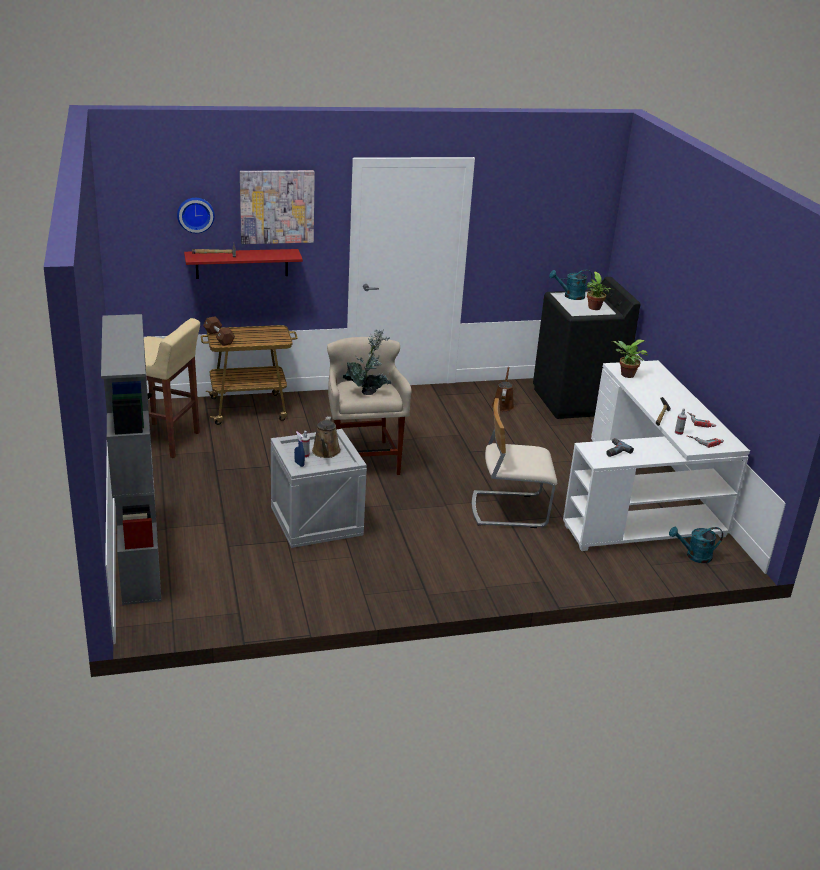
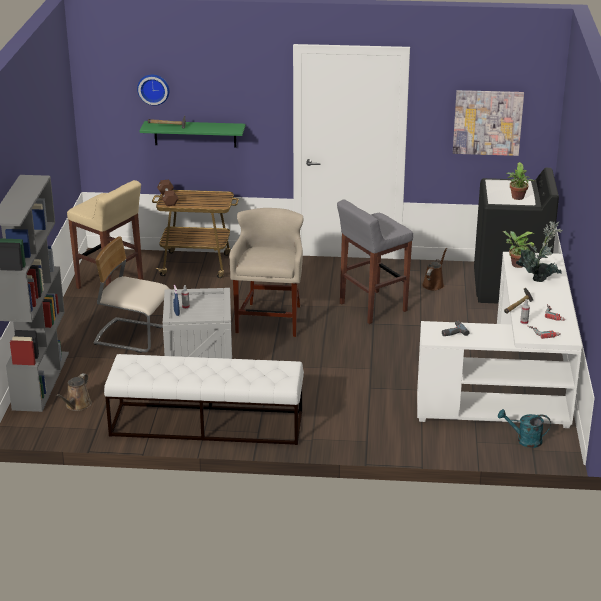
camera: 20 degrees right, 0 degrees up
(242, 263) = (195, 134): red shelf -> green shelf
(277, 206) = (225, 85): picture -> picture (487, 122)
(326, 452) = (205, 306): brown watering can -> brown watering can (77, 405)
(361, 587) = (206, 424): none -> white bench
(367, 391) = (266, 257): potted plant -> potted plant (539, 278)
(458, 435) = (372, 307): none -> grey stool
(509, 510) = (376, 378): beige chair -> beige chair (132, 336)
(570, 296) = (503, 184): turquoise watering can -> none

